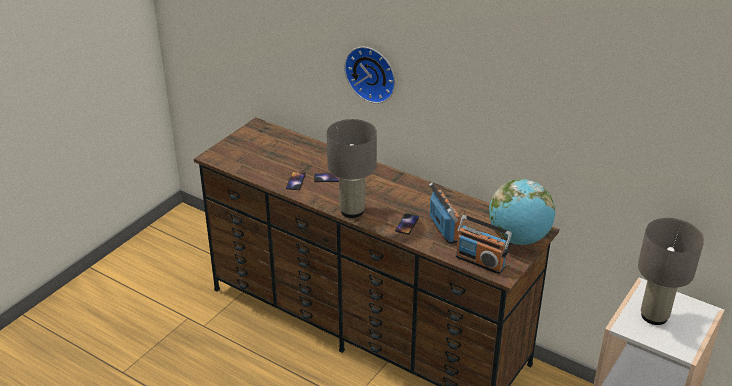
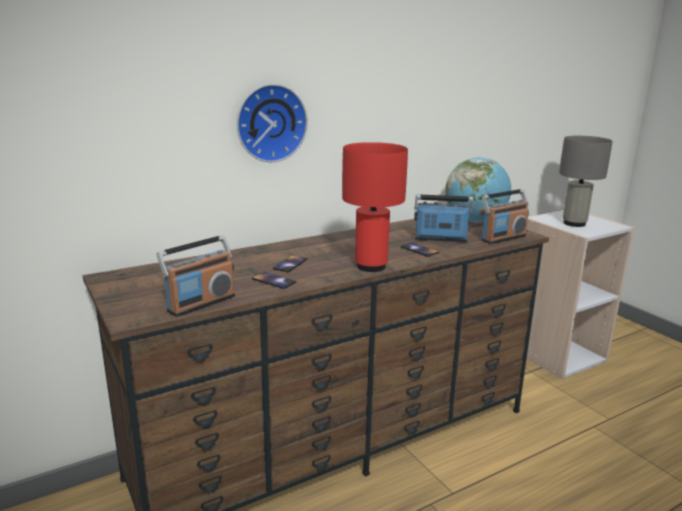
camera: 65 degrees left, 15 degrees down
(245, 169) = (201, 303): none -> radio
(352, 211) = (372, 266): grey table lamp -> red table lamp

